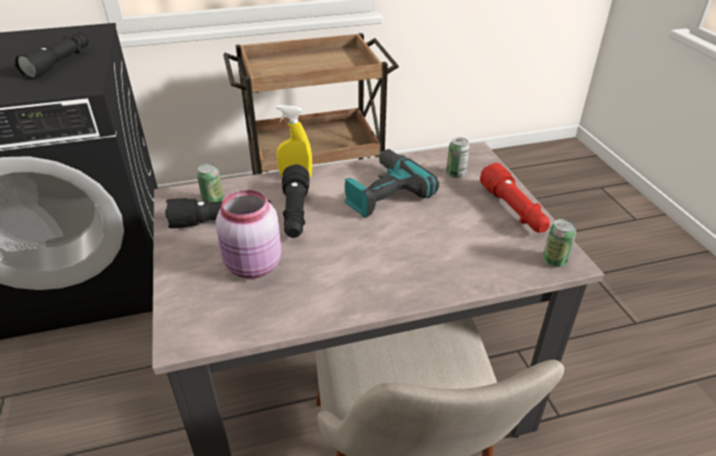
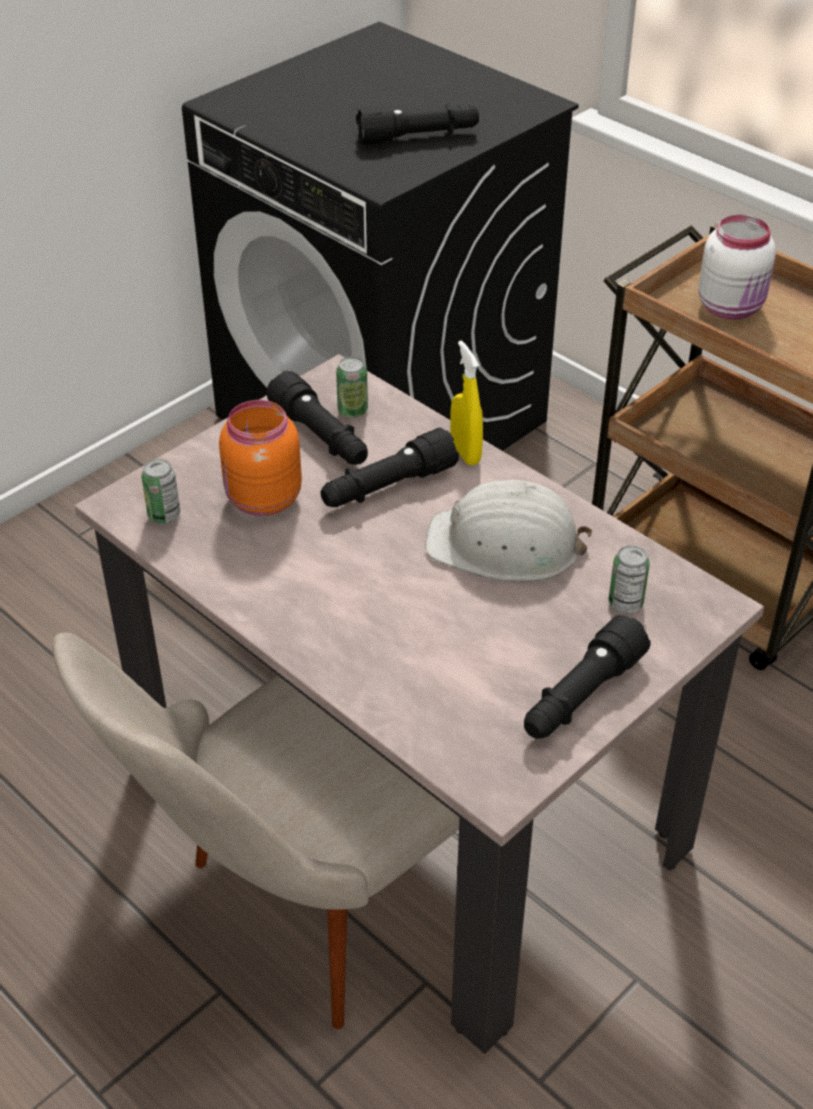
camera: 60 degrees right, 5 degrees up
(253, 266) = (261, 500): pink jar -> orange jar
(290, 69) = (732, 307): none -> white jar
(382, 192) = (505, 545): power drill -> white hard hat
(513, 210) = (581, 696): red flashlight -> black flashlight
(554, 261) = (487, 773): can -> can (164, 515)

